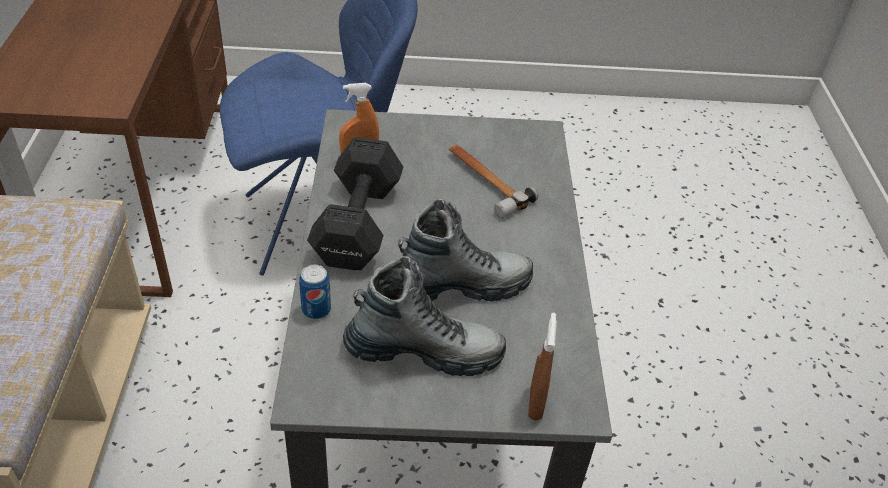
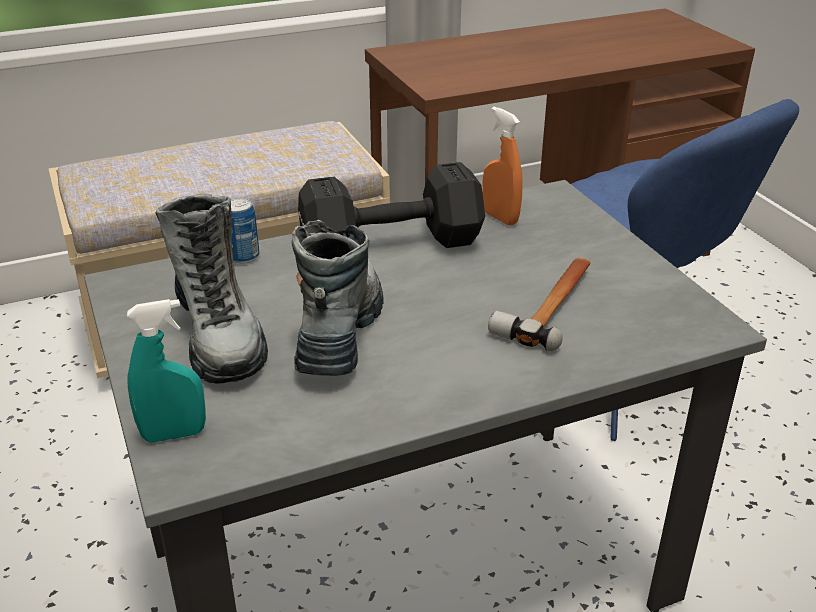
camera: 70 degrees right, 10 degrees down
(459, 286) = (339, 332): boot -> boot turned 135 degrees counterclockwise
(536, 403) = (174, 434): brown spray bottle -> turquoise spray bottle

